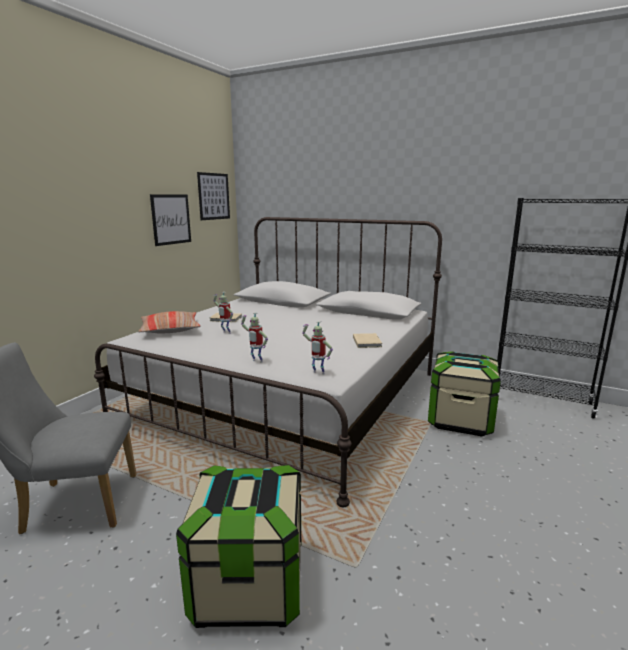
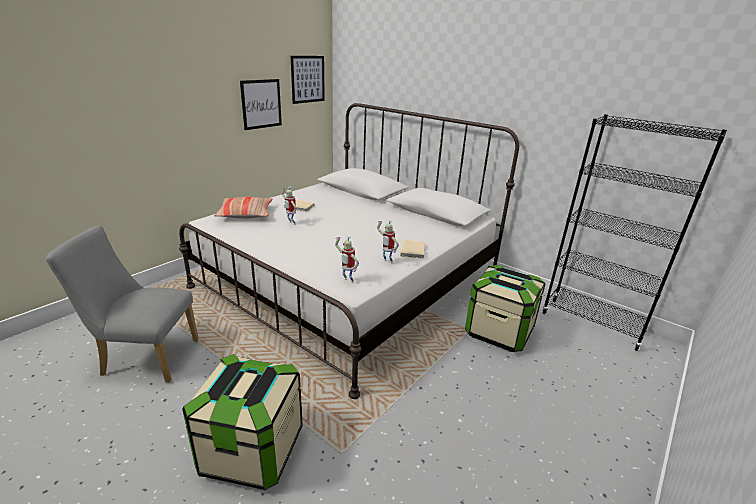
camera: 10 degrees right, 10 degrees up
(256, 361) = (301, 260): toy robot -> toy robot (387, 262)

